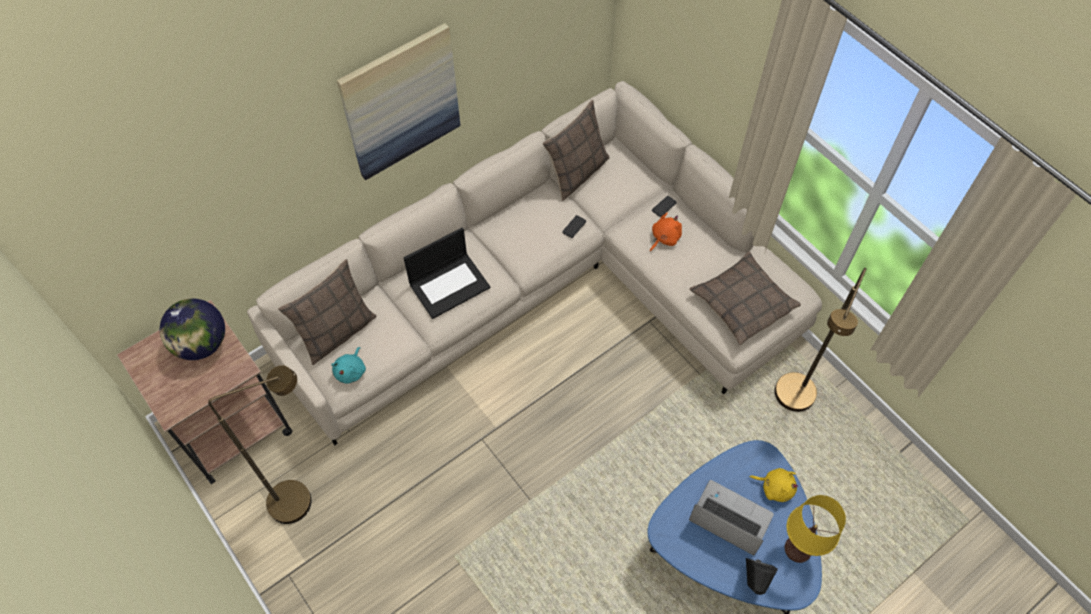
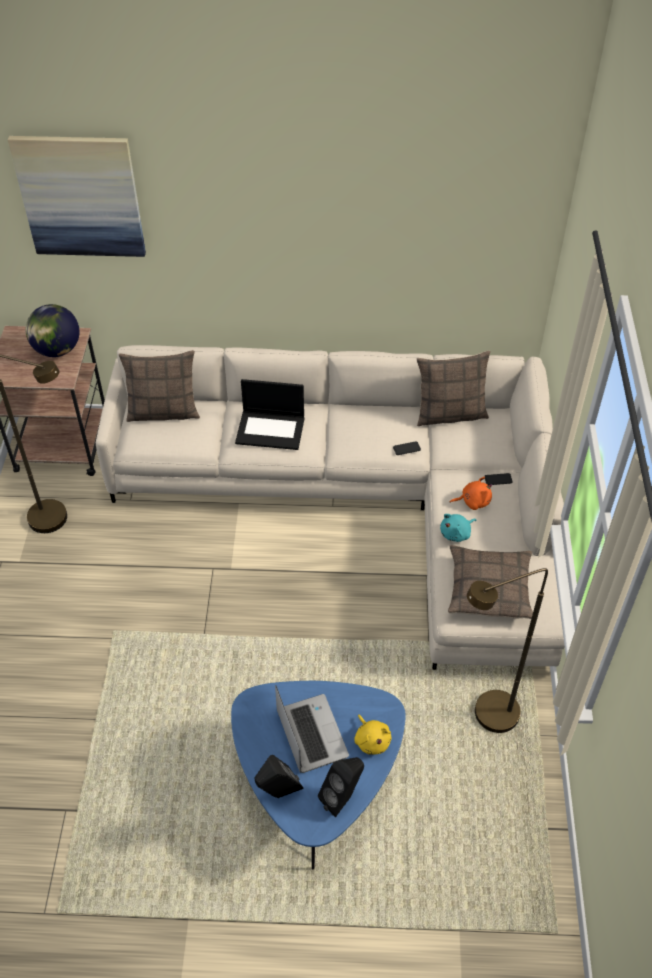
camera: 40 degrees right, 10 degrees down
(351, 371) = (147, 442): turquoise plush toy -> turquoise plush toy (456, 533)
(401, 102) = (300, 248): picture -> picture (80, 196)
(798, 548) = (342, 798): yellow table lamp -> black speaker

